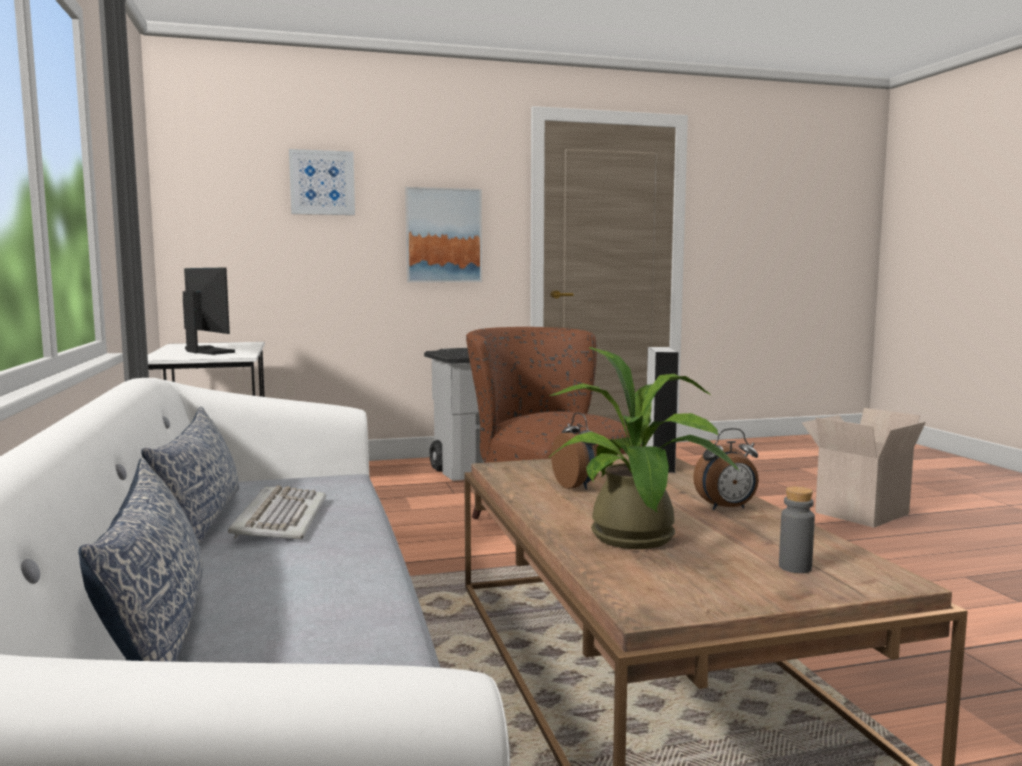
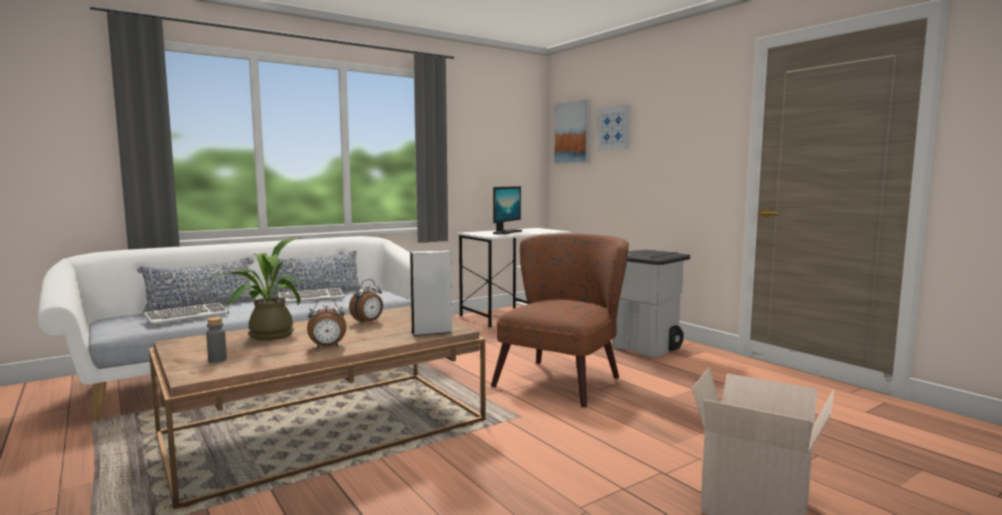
camera: 70 degrees right, 0 degrees up
(322, 629) = (187, 316): none -> keyboard
(443, 235) = (681, 161): picture -> picture (572, 133)
(727, 508) = (327, 347): alarm clock -> alarm clock turned 75 degrees counterclockwise

